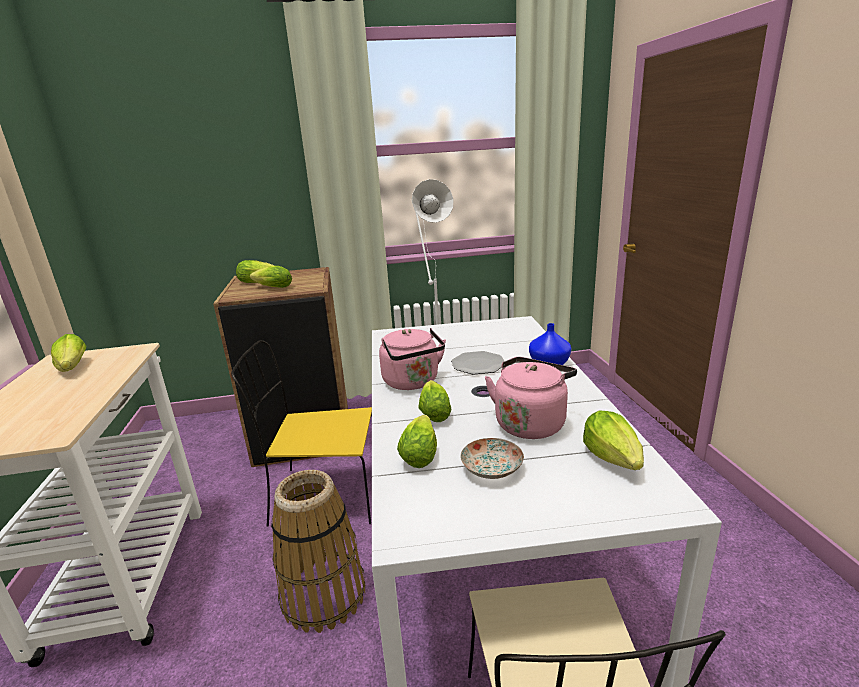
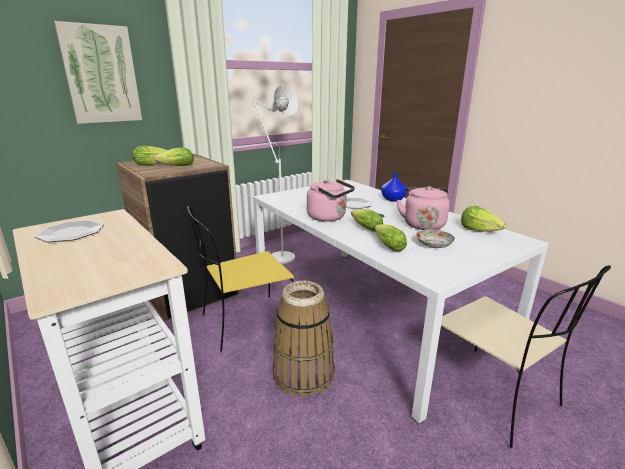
camera: 30 degrees left, 0 degrees up
(72, 369) = (71, 233): lettuce -> plate
(229, 176) = (101, 75): none -> picture

